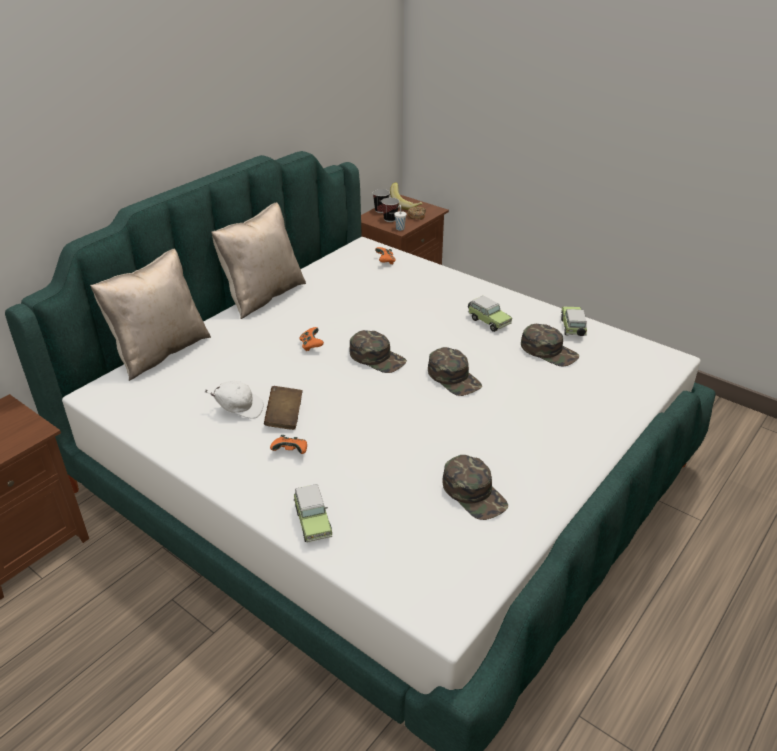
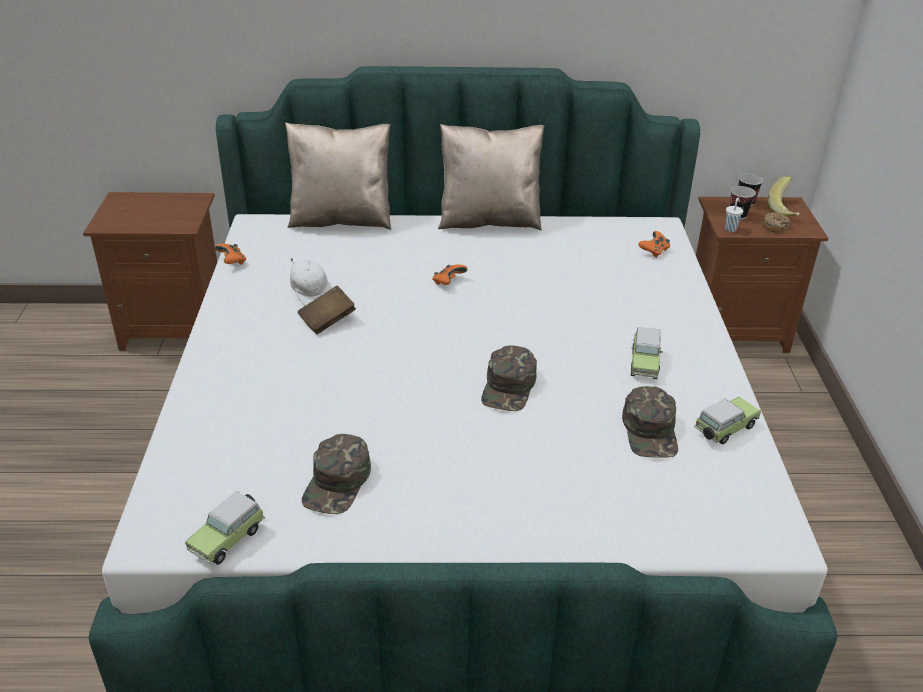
camera: 50 degrees right, 0 degrees up
(291, 452) = (284, 348): orange game controller -> orange game controller (232, 262)
(312, 522) = (206, 404): toy car -> toy car (229, 538)
(377, 358) = (480, 326): green cap -> none

